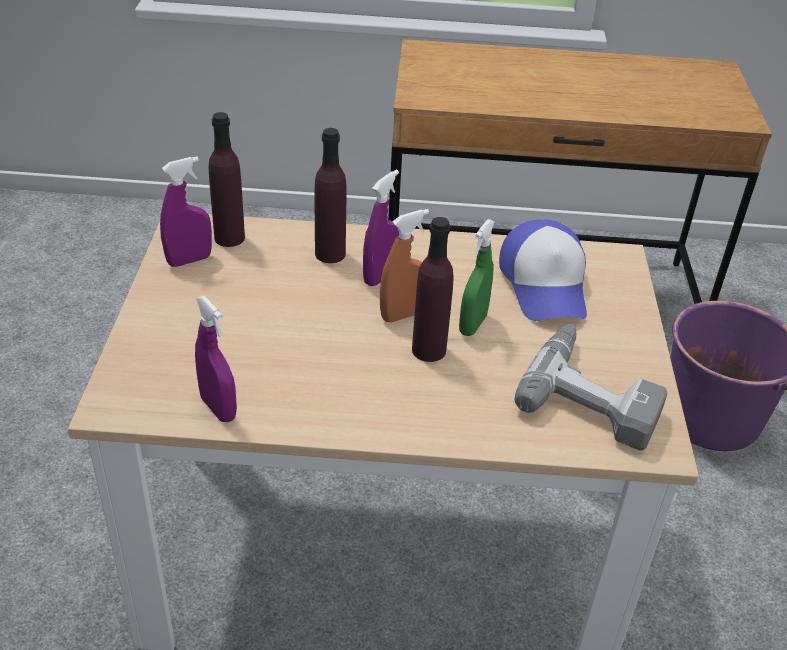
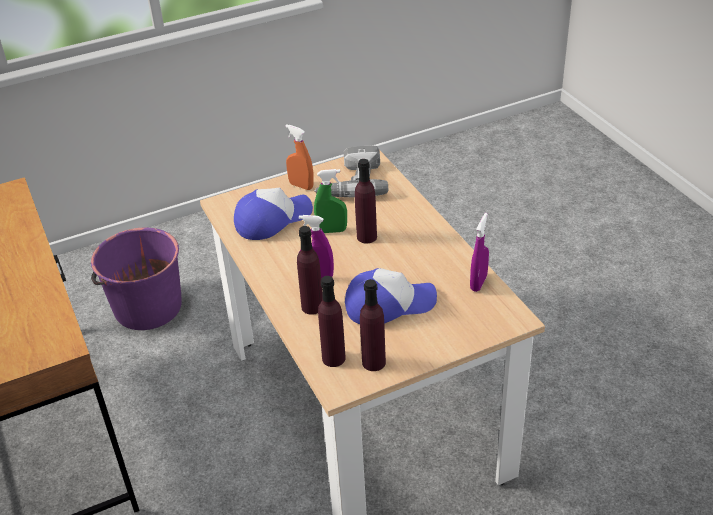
camera: 115 degrees left, 0 degrees up
(189, 260) = (373, 362): purple spray bottle -> purple bottle
(269, 310) = (389, 304): none -> cap
(403, 315) = (346, 256): orange spray bottle -> orange spray bottle (301, 186)

